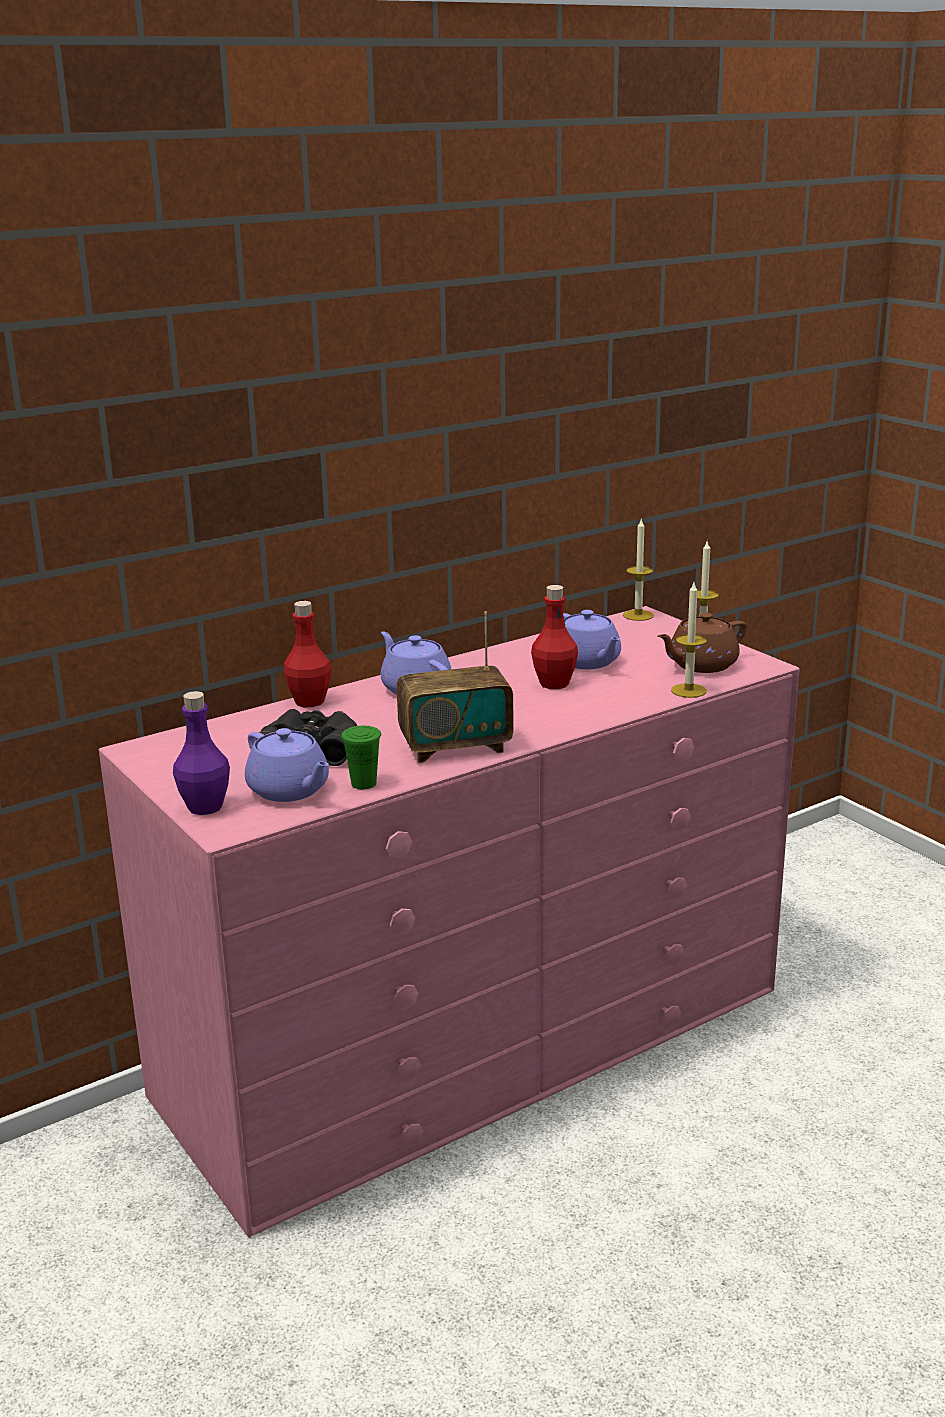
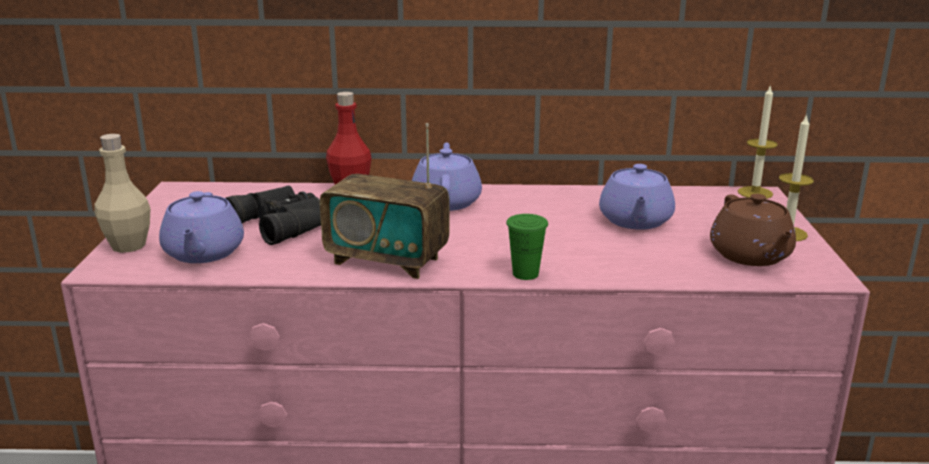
camera: 35 degrees right, 0 degrees up
(205, 807) = (128, 246): purple bottle -> beige bottle
(363, 783) = (262, 267): green cup -> green cup (525, 274)
(554, 684) = (571, 231): red bottle -> none
(688, 690) = (697, 277): candle -> none
(701, 665) = (751, 256): brown teapot -> brown teapot turned 105 degrees counterclockwise

